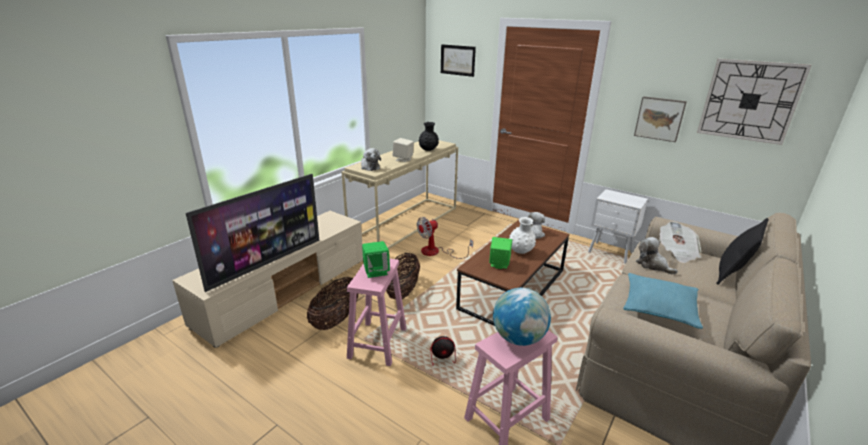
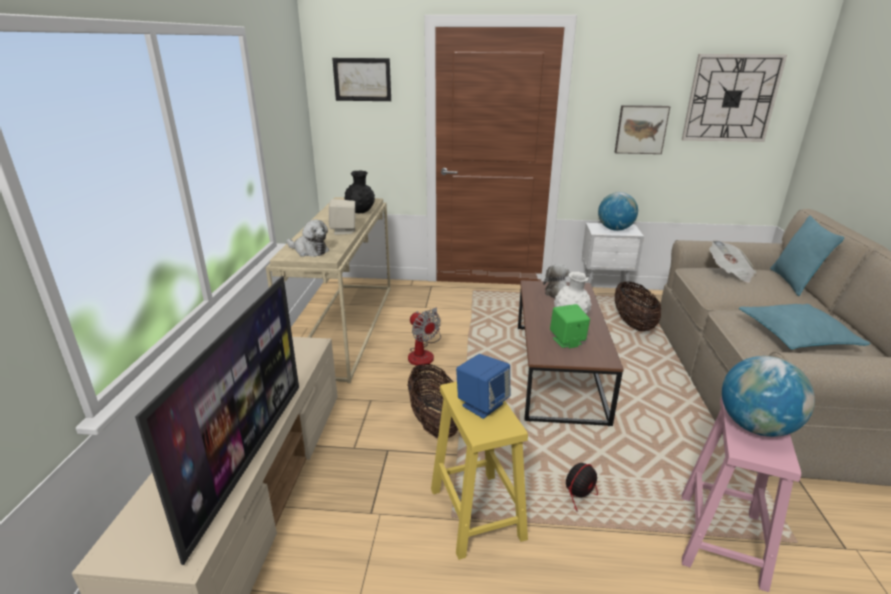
camera: 30 degrees left, 0 degrees up
(336, 319) = (382, 505): basket -> basket (633, 324)
(376, 271) = (482, 404): green speaker -> blue speaker
(378, 342) = (475, 512): pink stool -> yellow stool
(436, 252) = (423, 353): fan -> fan turned 60 degrees counterclockwise
(622, 198) = (615, 229): none -> globe
(652, 265) = (728, 293): plush toy -> none
(732, 274) = (793, 282): black pillow -> turquoise pillow

